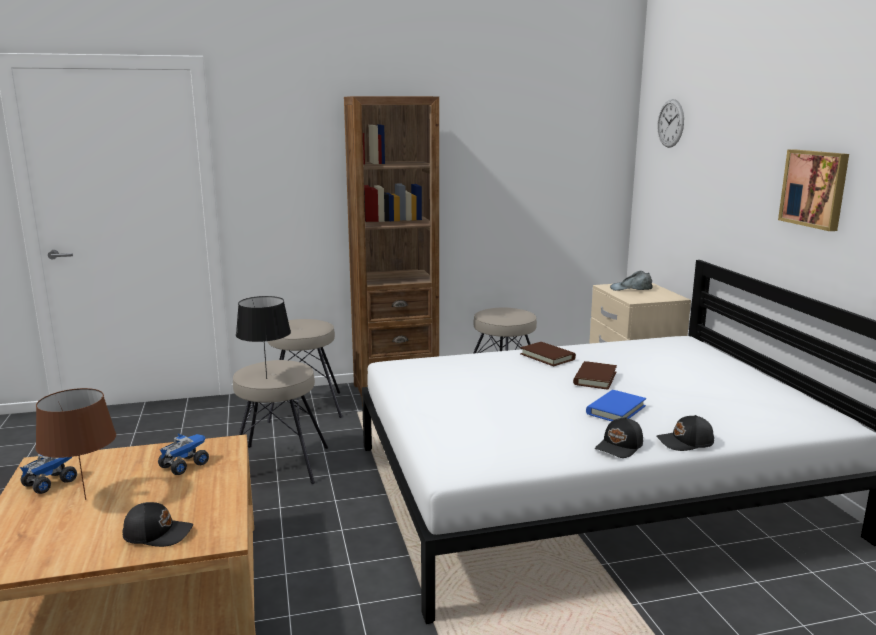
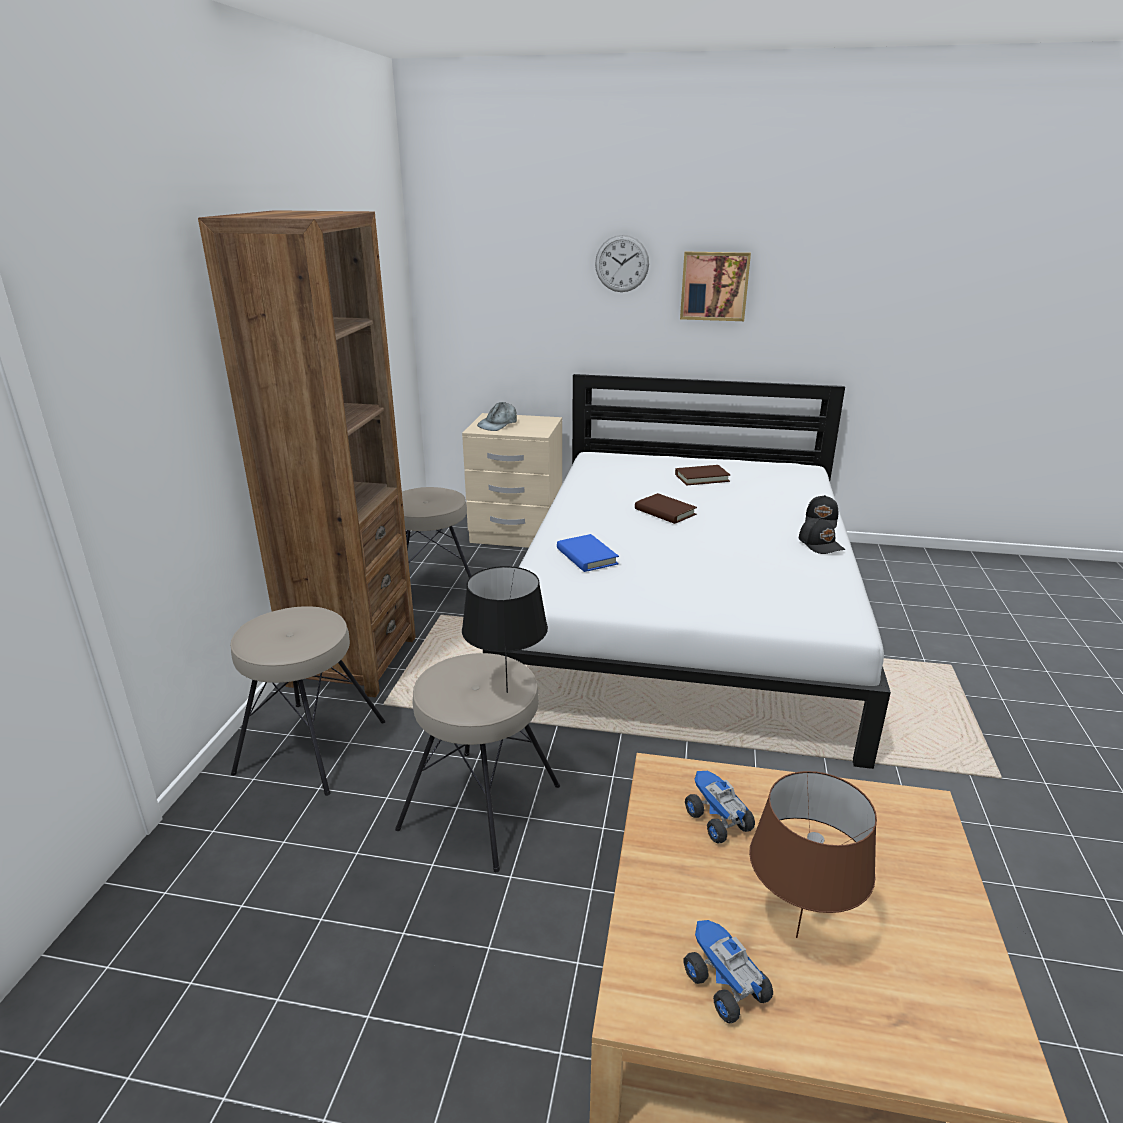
camera: 65 degrees left, 10 degrees up
(158, 533) = (909, 861): black cap -> none
(547, 357) = (587, 515): brown book -> brown book (702, 478)
(615, 410) = (744, 524): blue book -> blue book (586, 556)
(670, 123) = (479, 229): wall clock -> wall clock (622, 263)

